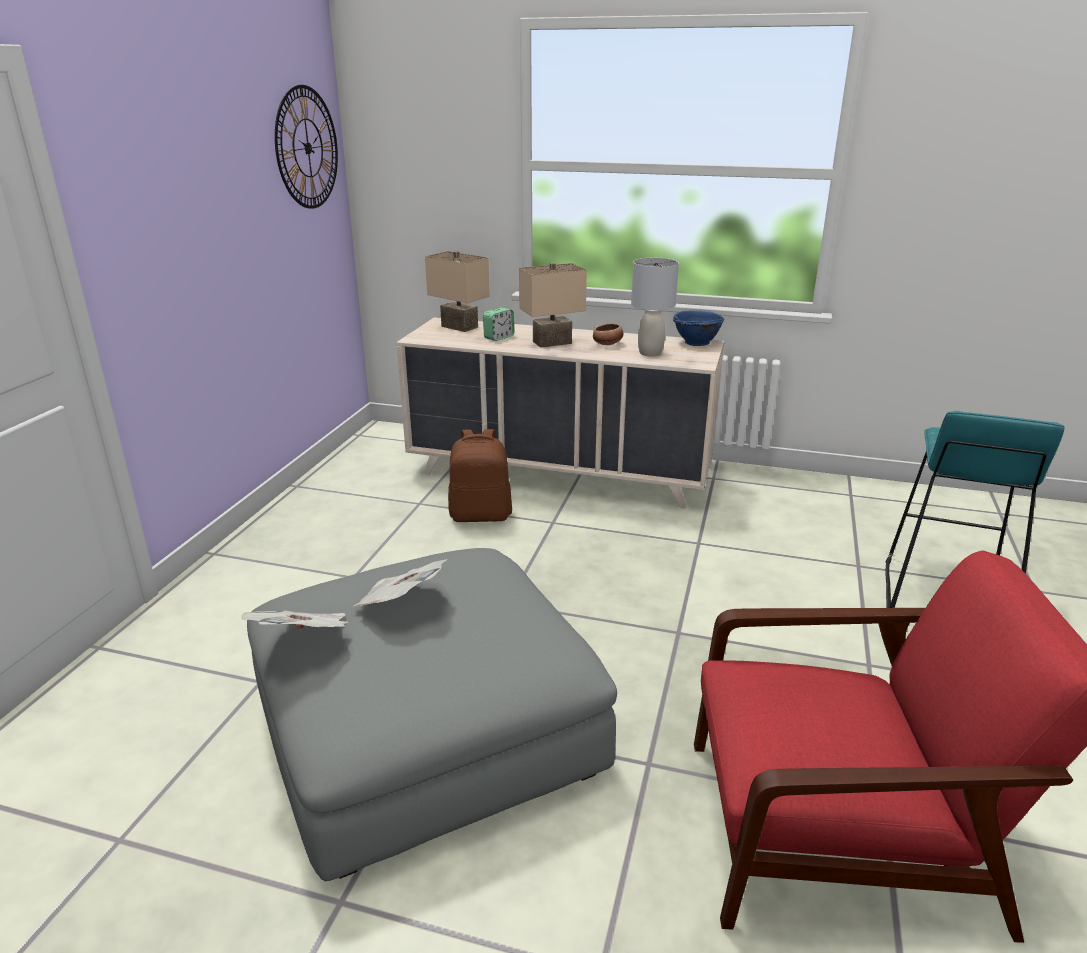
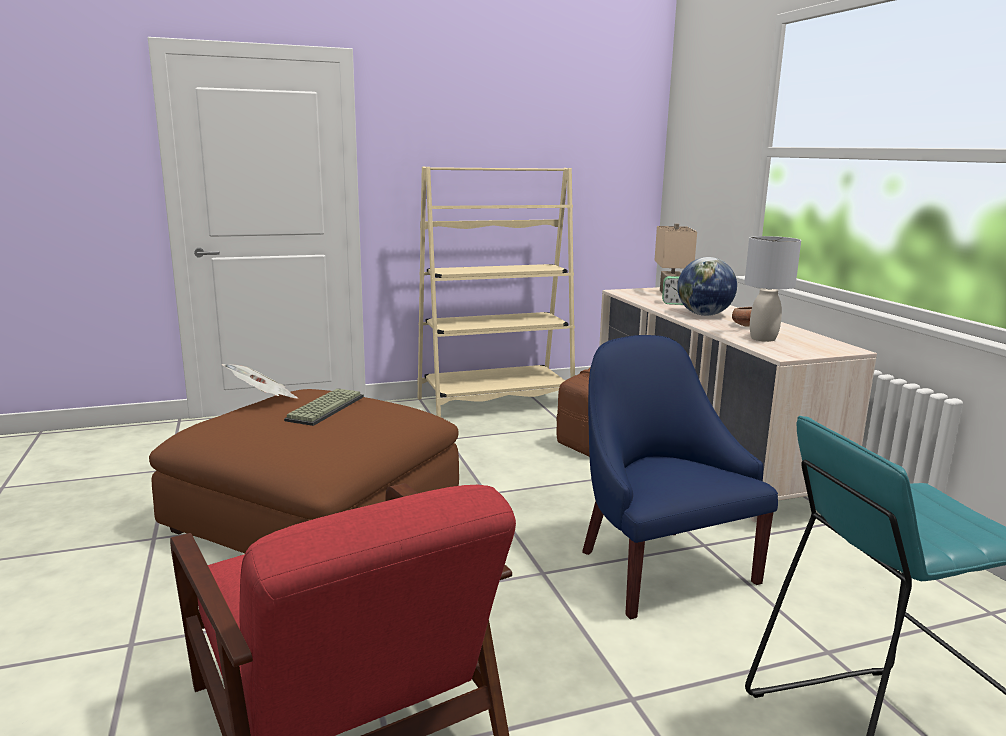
camera: 55 degrees right, 10 degrees down
(305, 514) = (495, 403): none -> beige bookcase
(307, 148) = (612, 135): wall clock -> none
(401, 604) = (325, 408): newspaper -> keyboard
(427, 732) = (315, 513): grey ottoman -> brown ottoman
(552, 343) = (704, 315): beige table lamp -> globe
(696, 343) = (837, 346): blue bowl -> none
(714, 576) = (659, 567): none -> blue armchair

